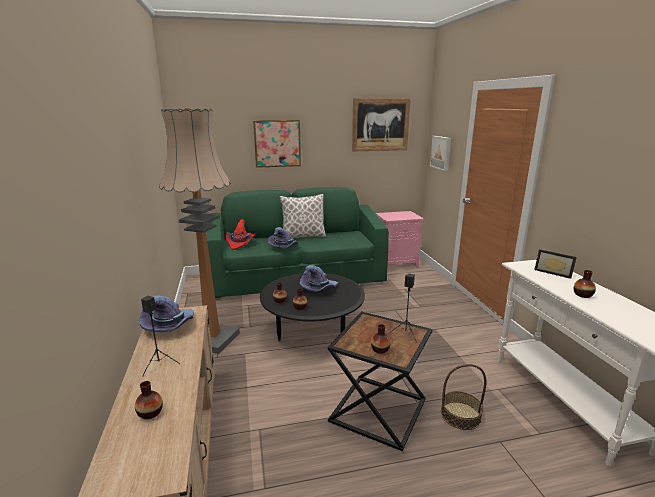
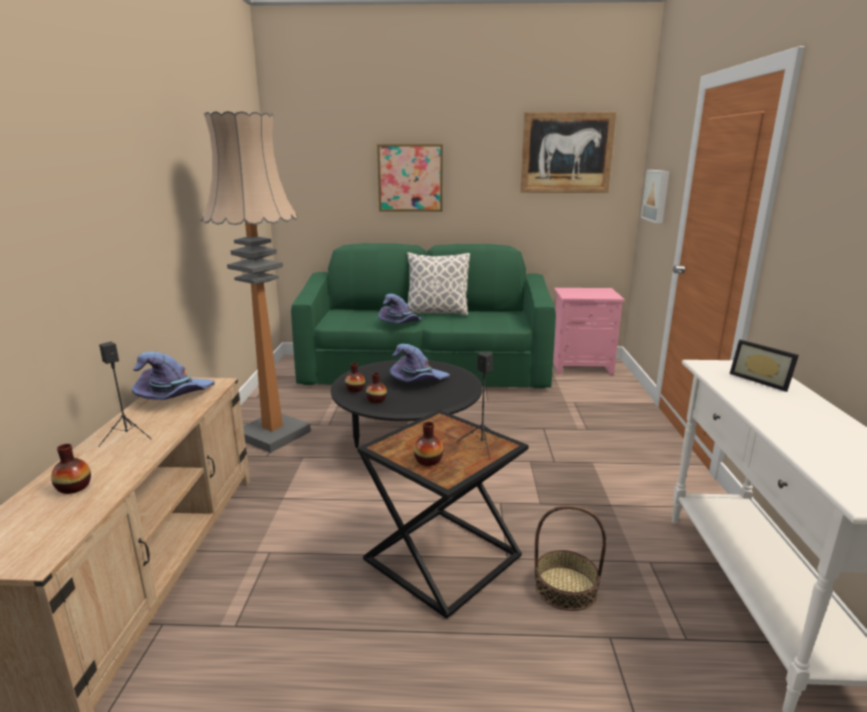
camera: 15 degrees right, 0 degrees up
(240, 243) = (346, 315): red hat -> none
(582, 295) = (786, 416): vase -> none

